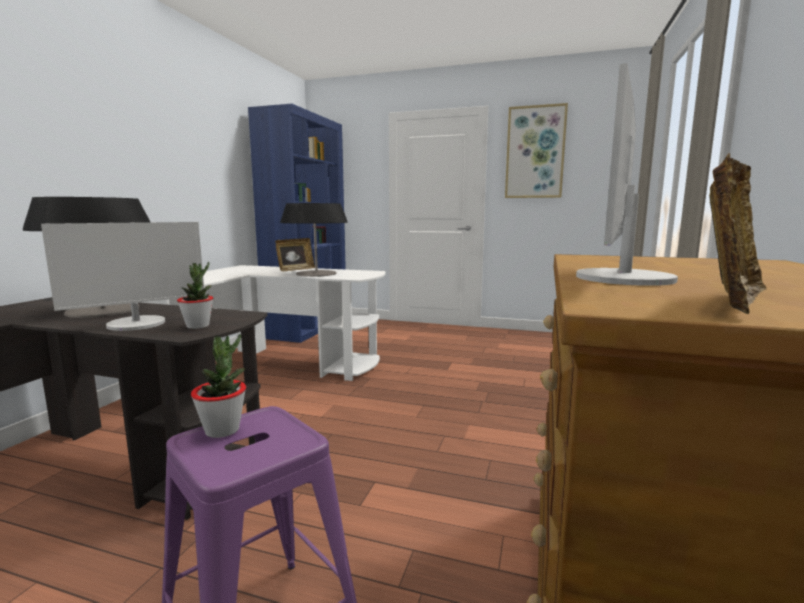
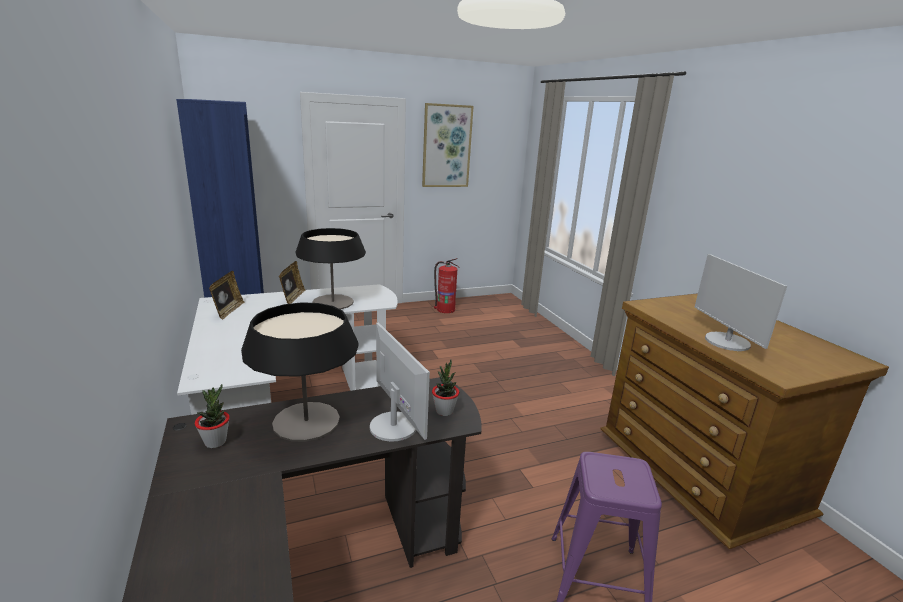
camera: 40 degrees left, 10 degrees up
(137, 324) = (394, 426): monitor -> monitor turned 45 degrees counterclockwise
(222, 430) = (600, 478): potted plant -> potted plant (215, 442)
(518, 338) = (445, 309): none -> fire extinguisher
(731, 301) = (789, 360): picture frame -> picture frame (228, 311)

